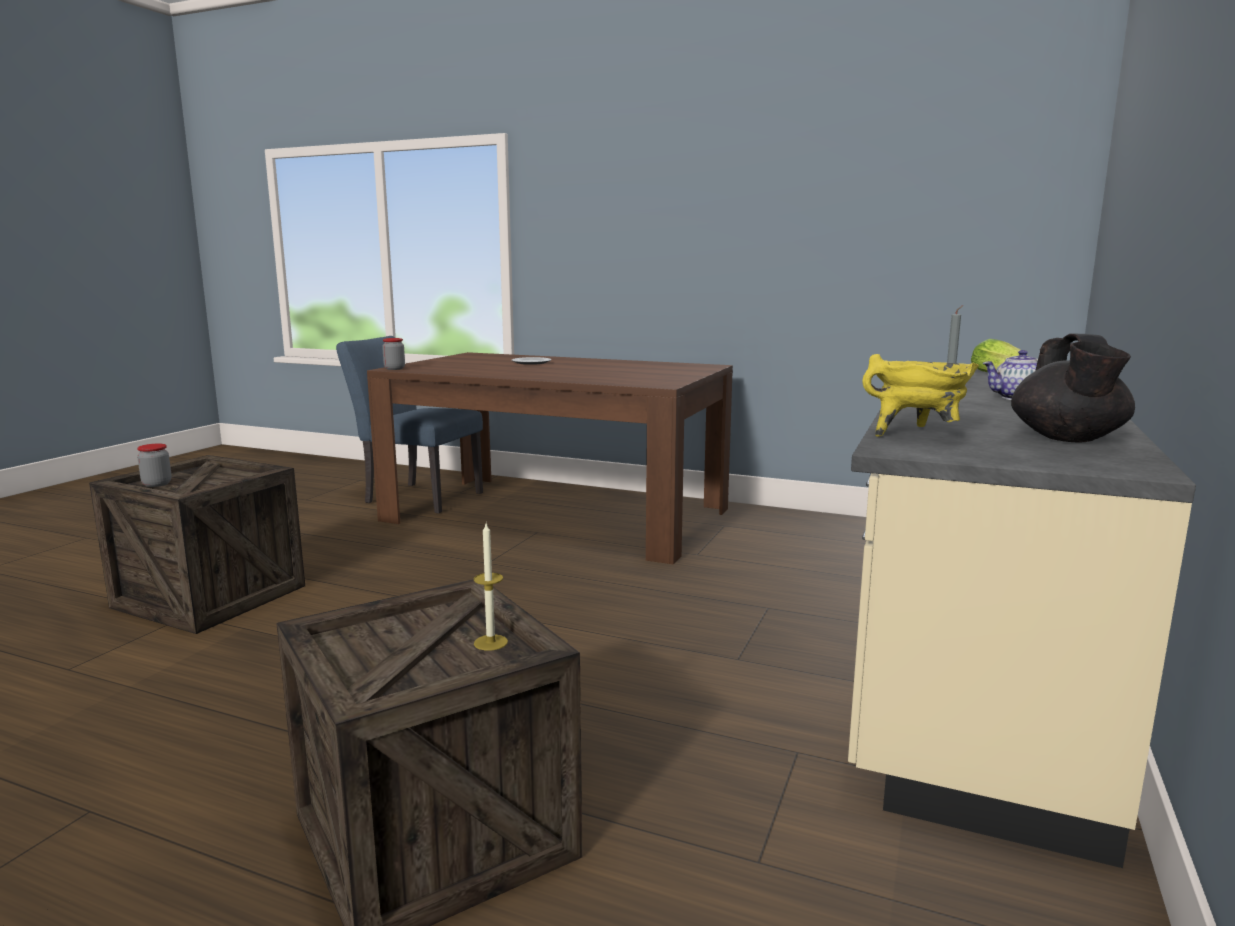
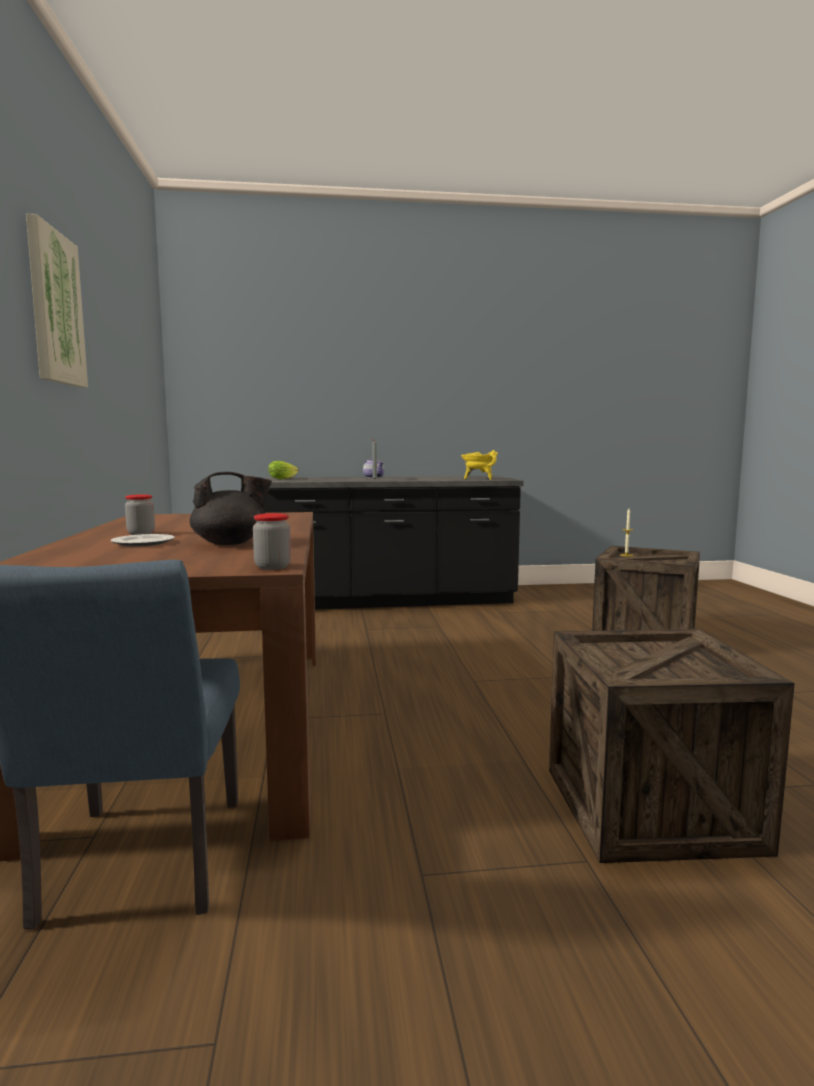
camera: 120 degrees left, 5 degrees down
(157, 484) = (706, 670): jar -> jar (141, 533)
(679, 185) = (55, 308): none -> picture
(969, 667) = (390, 600): beige counter -> black counter
(1067, 439) = (457, 476): black teapot -> black teapot (231, 543)

